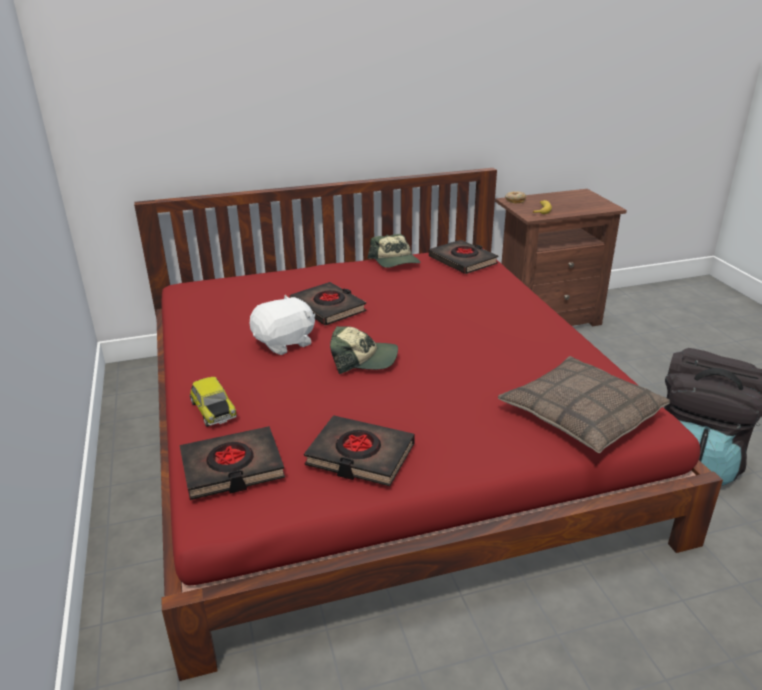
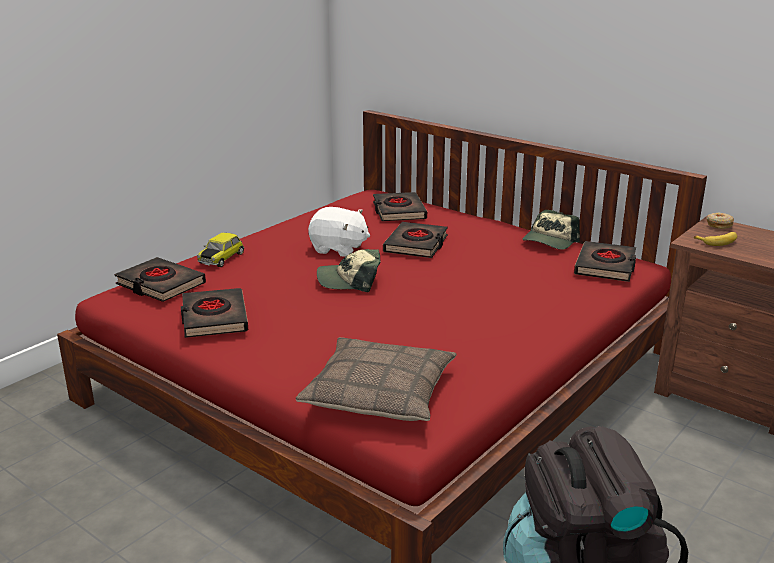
camera: 55 degrees right, 5 degrees down
(246, 291) = (398, 211): none -> black book
(363, 359) = (350, 280): cap -> cap turned 120 degrees clockwise

